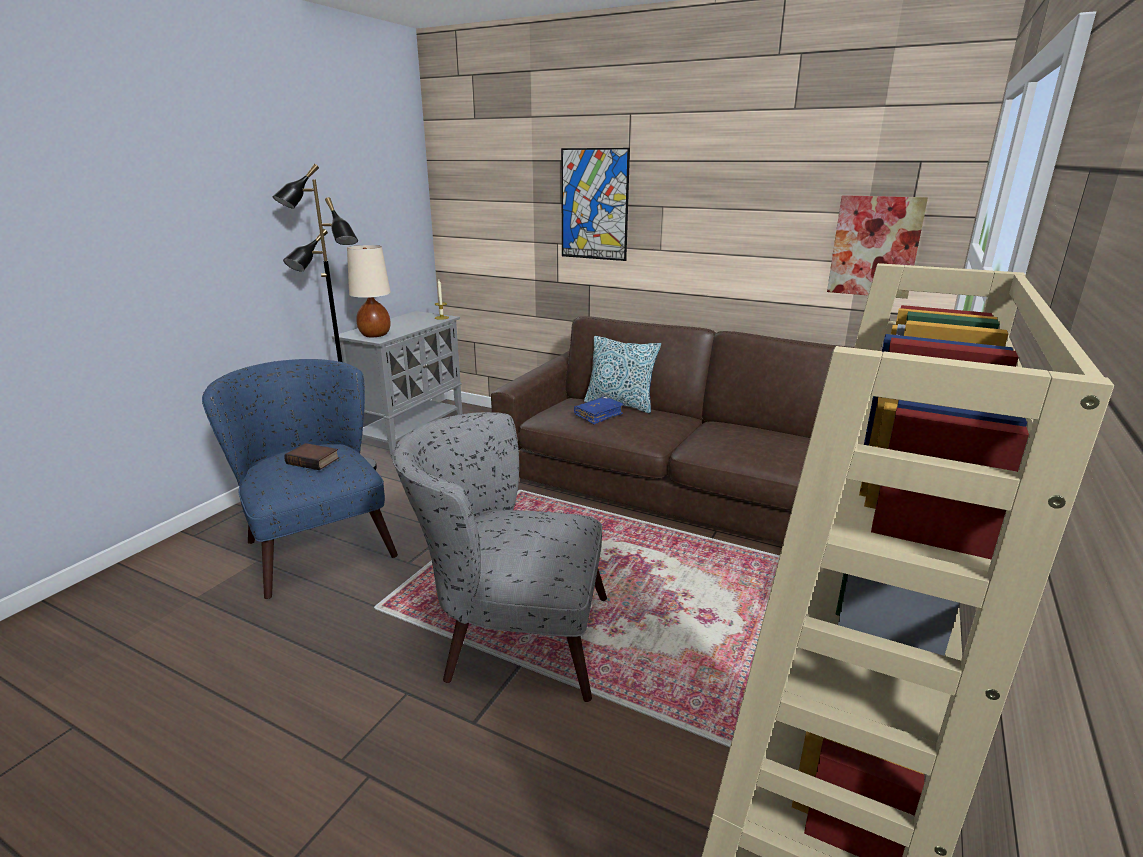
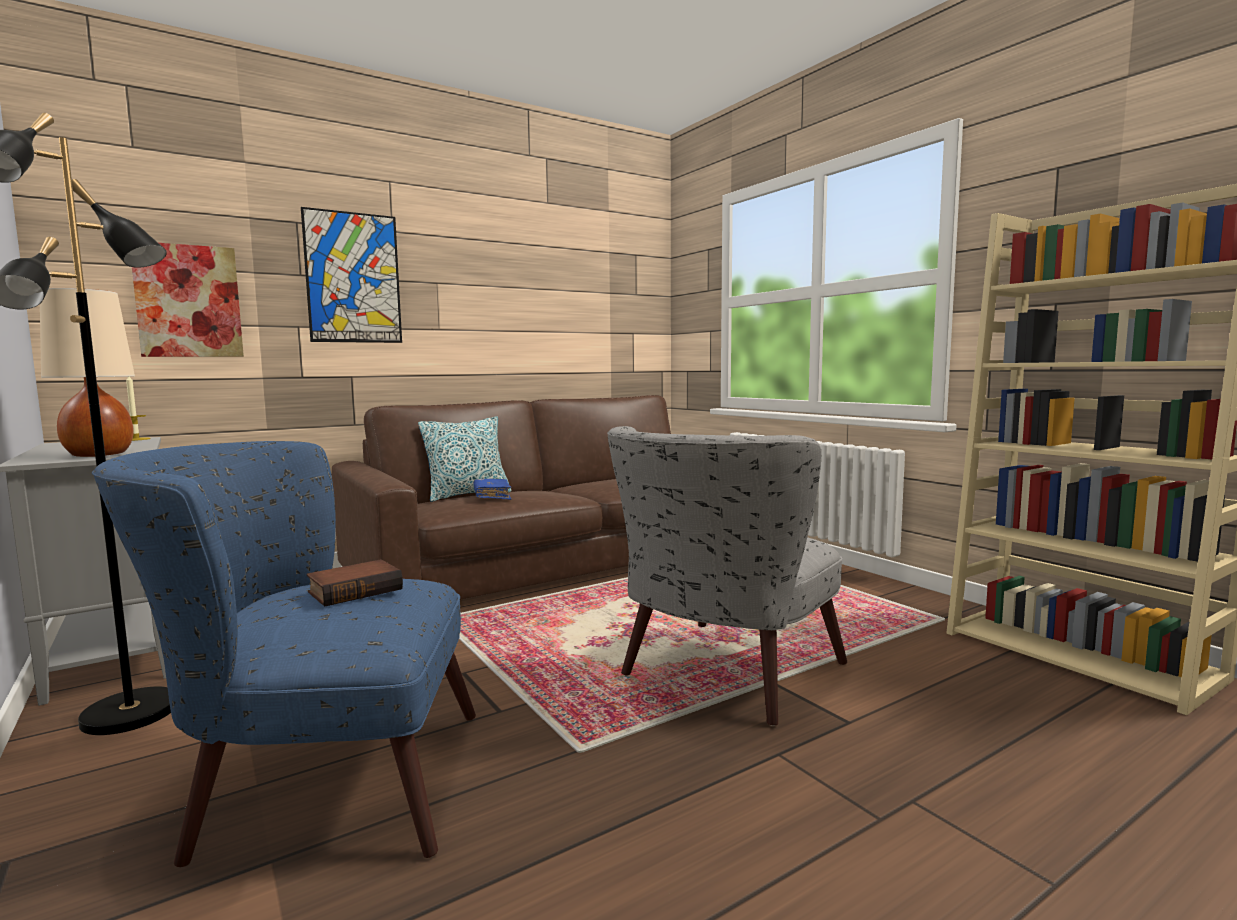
camera: 60 degrees left, 15 degrees down
(875, 246) = (620, 319): picture -> picture (188, 301)

